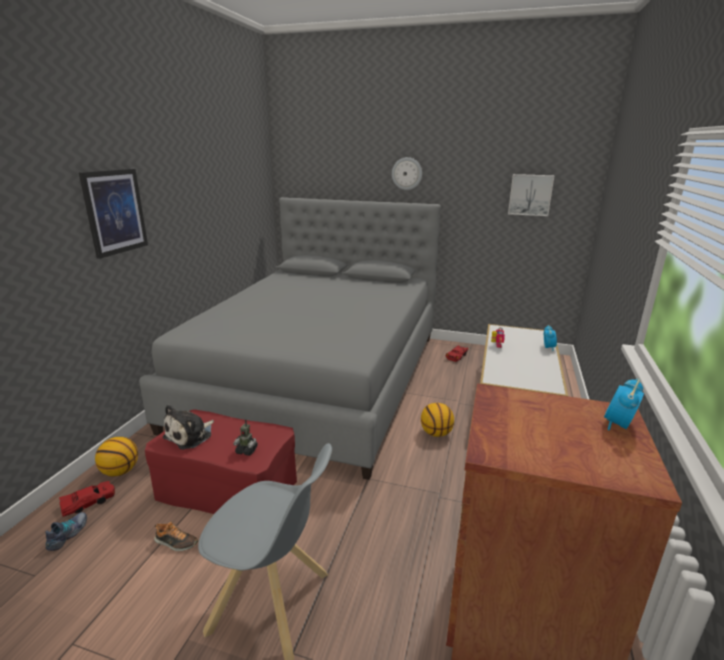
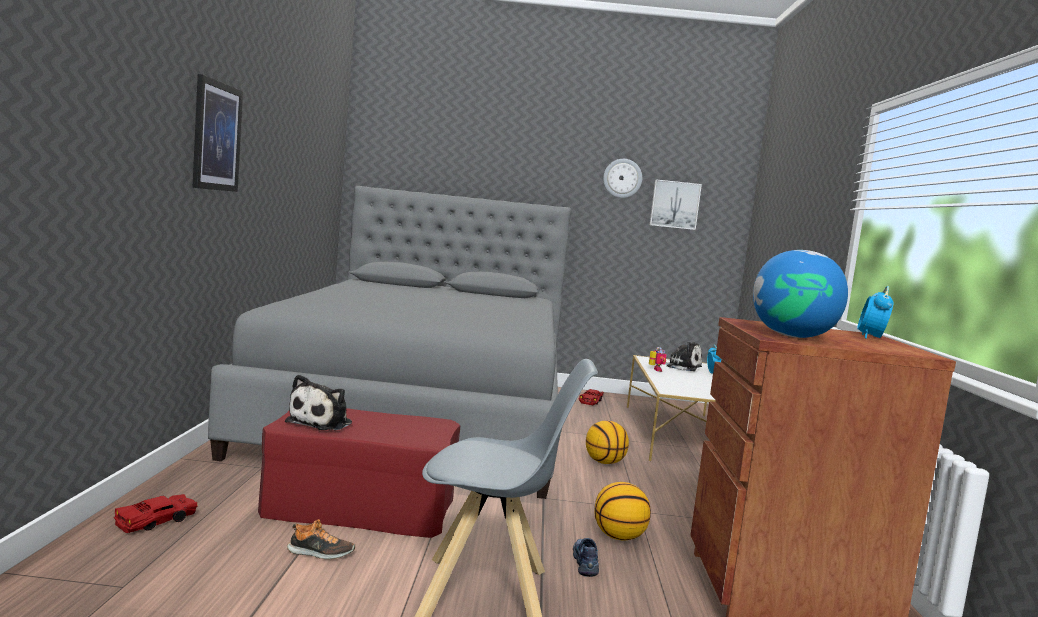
camera: 15 degrees left, 15 degrees down
(68, 534) = (148, 549): shoe -> shoe (586, 562)
(120, 471) = (186, 493): basketball -> basketball (619, 537)
(246, 450) = (411, 434): toy robot -> none
(407, 173) = (529, 169): wall clock -> wall clock (622, 178)
(516, 441) = (793, 336): none -> globe
(523, 339) = (681, 367): none -> plush toy

